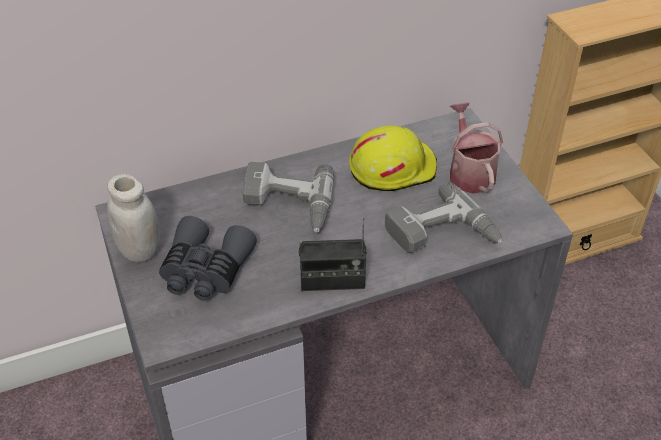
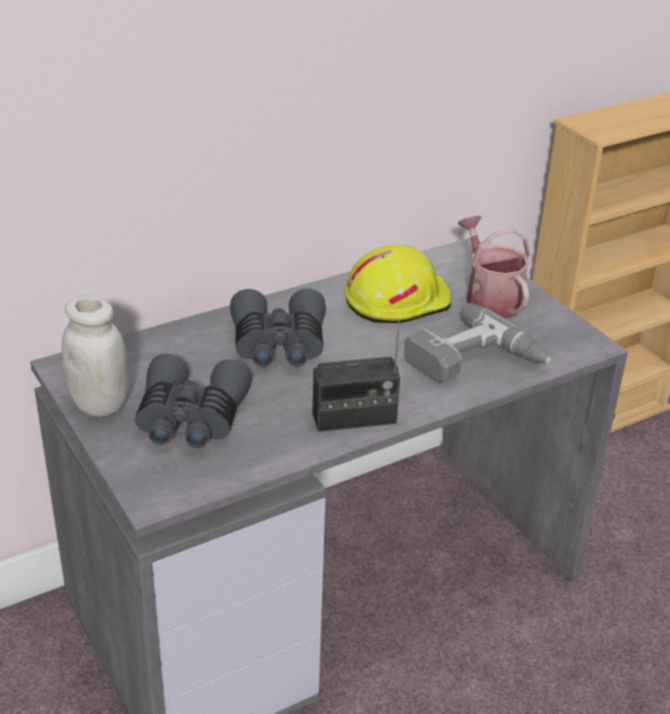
camera: 10 degrees left, 10 degrees down
(288, 205) = (278, 345): power drill -> grey binoculars

